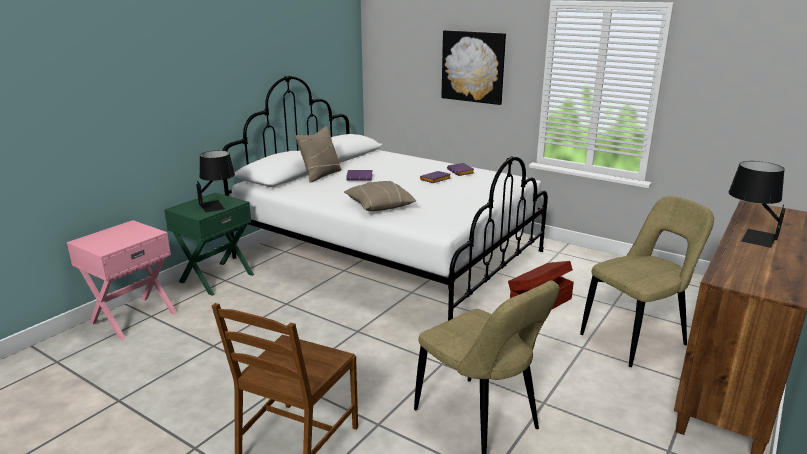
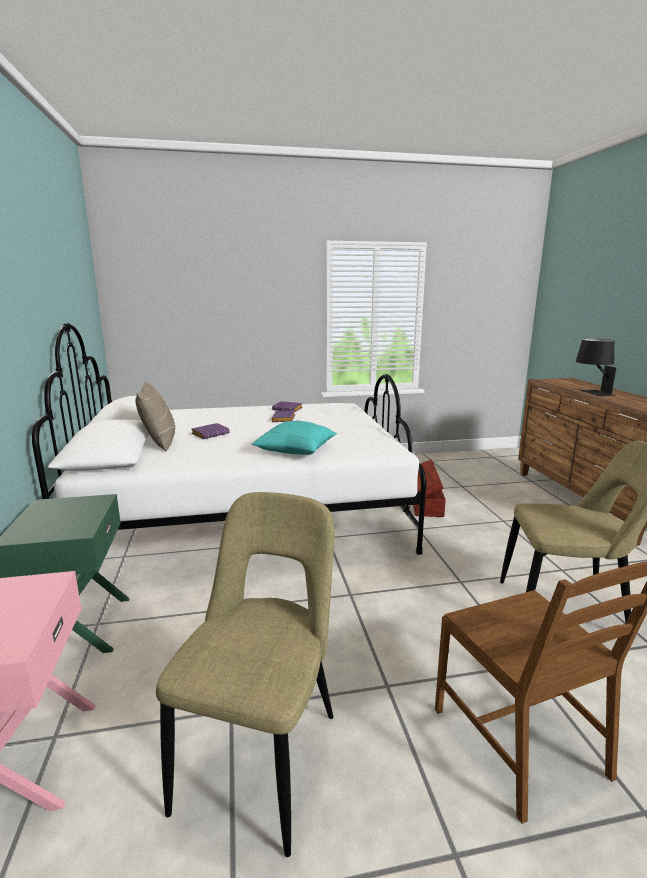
camera: 45 degrees left, 5 degrees down
(218, 205) = (79, 511): black table lamp -> none
(379, 206) = (295, 450): beige pillow -> turquoise pillow
(473, 66) = (252, 308): picture -> none
(637, 338) = (512, 501): beige chair -> beige chair (263, 753)

